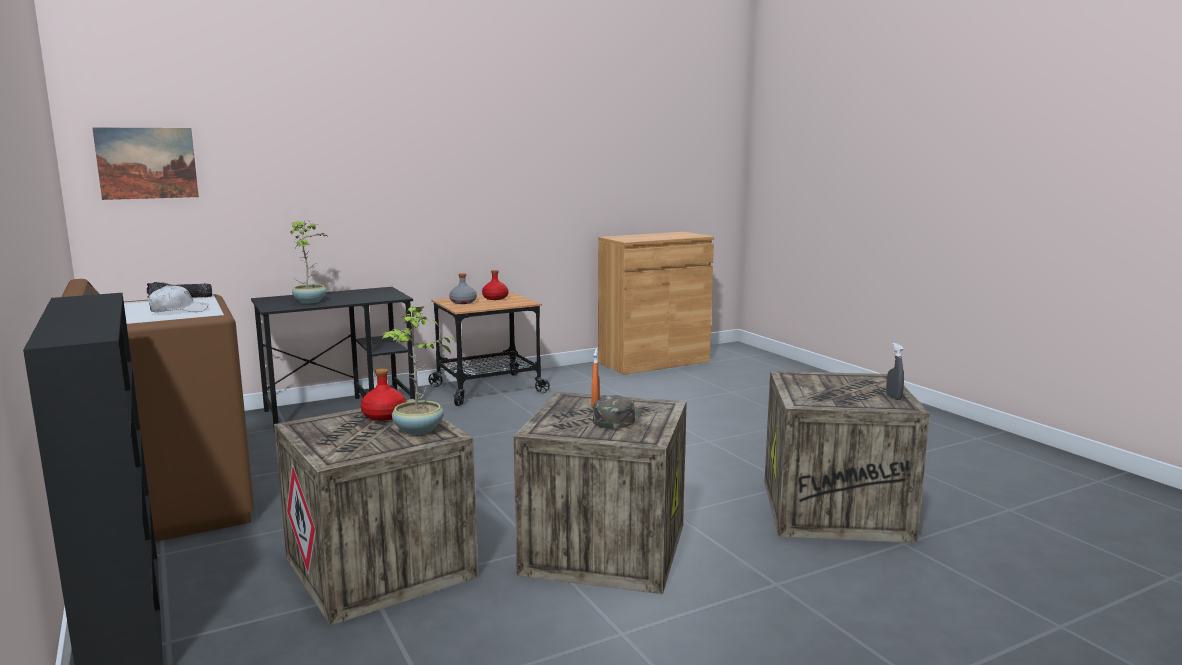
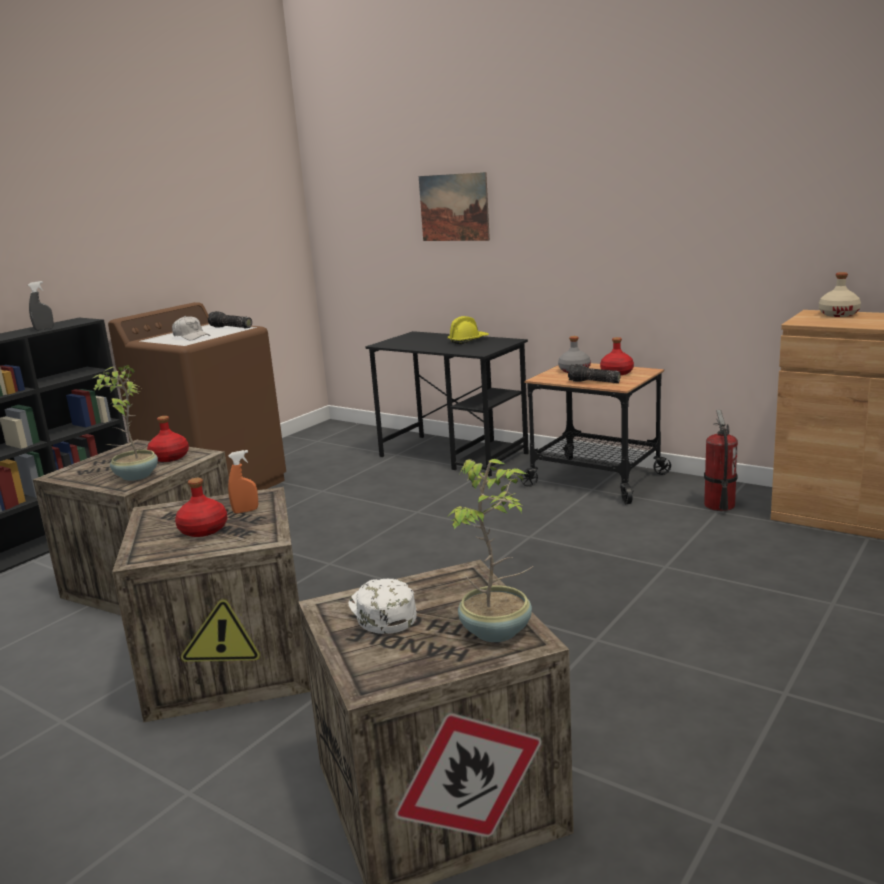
camera: 65 degrees right, 5 degrees up
(147, 163) = (351, 204): picture -> picture (454, 207)
(310, 301) = (422, 343): potted plant -> potted plant (498, 631)
(347, 294) = (468, 340): none -> yellow hard hat
(504, 304) = (593, 382): none -> flashlight
(586, 377) = (719, 505): none -> fire extinguisher
(616, 419) = (203, 530): green cap -> red bottle
(626, 236) = (838, 314): none -> beige bottle
(821, 395) = (381, 612): none -> white cap
(893, 397) = (414, 667): grey spray bottle -> grey spray bottle (44, 329)

